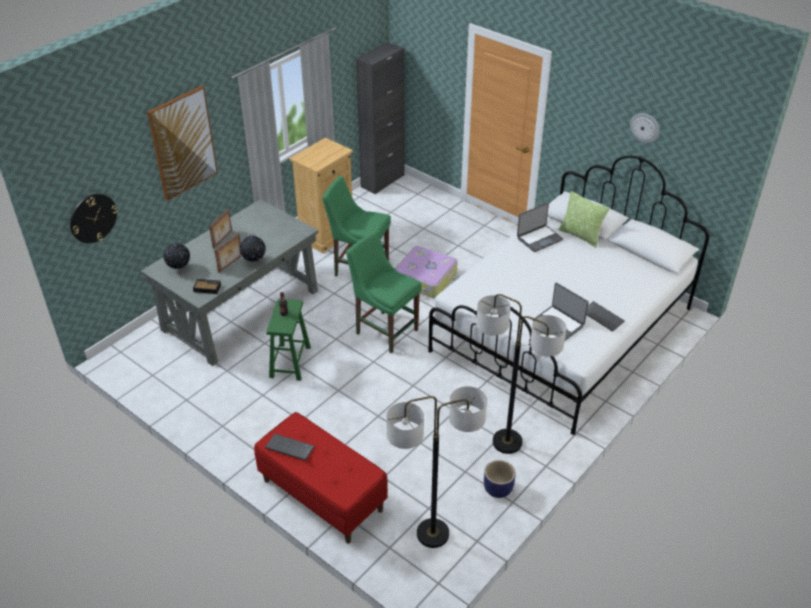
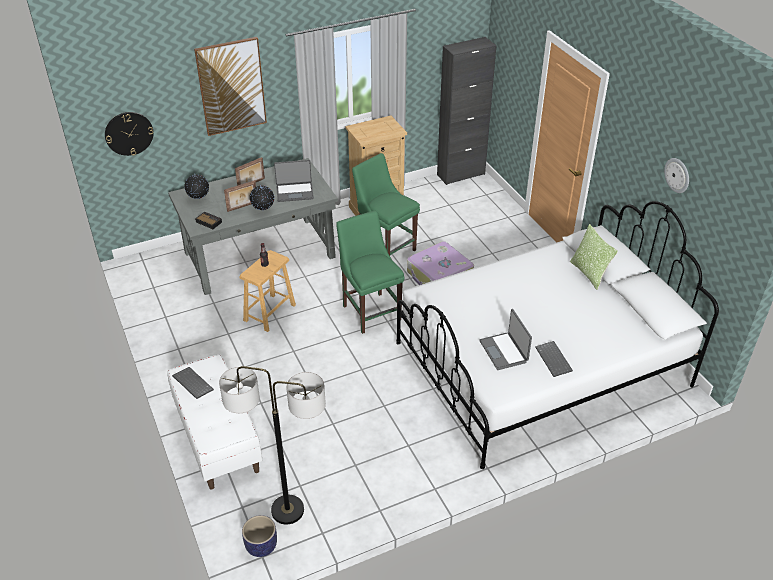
camera: 25 degrees right, 0 degrees up
(290, 362) = (270, 313): green stool -> brown stool
(322, 495) = (217, 438): red bench -> white bench
(498, 489) = (375, 493): planter -> planter (262, 546)
(507, 442) = (413, 452): floor lamp -> none
(539, 238) = (544, 264): laptop -> laptop (295, 192)

